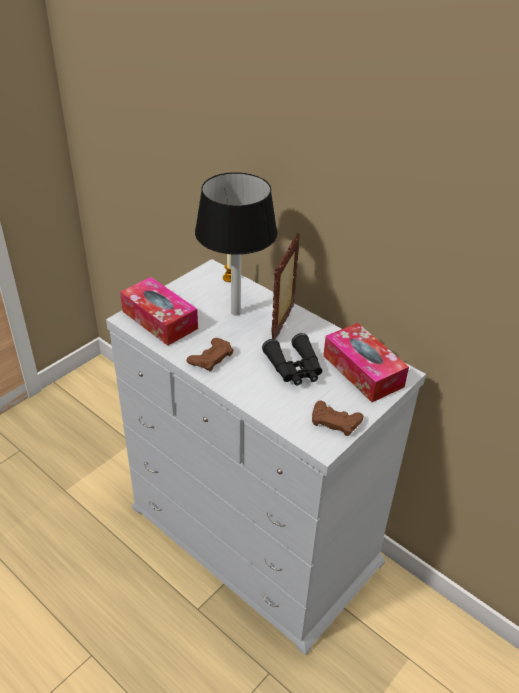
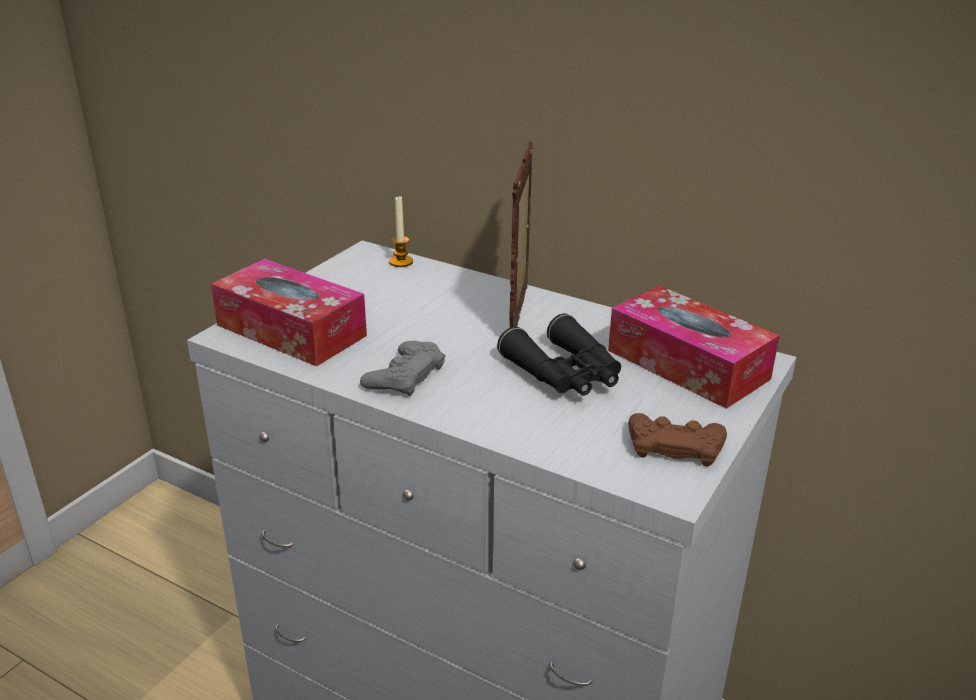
camera: 10 degrees left, 10 degrees down
(211, 358) = (404, 376): brown game controller -> grey game controller
(235, 312) = (428, 306): black table lamp -> none

